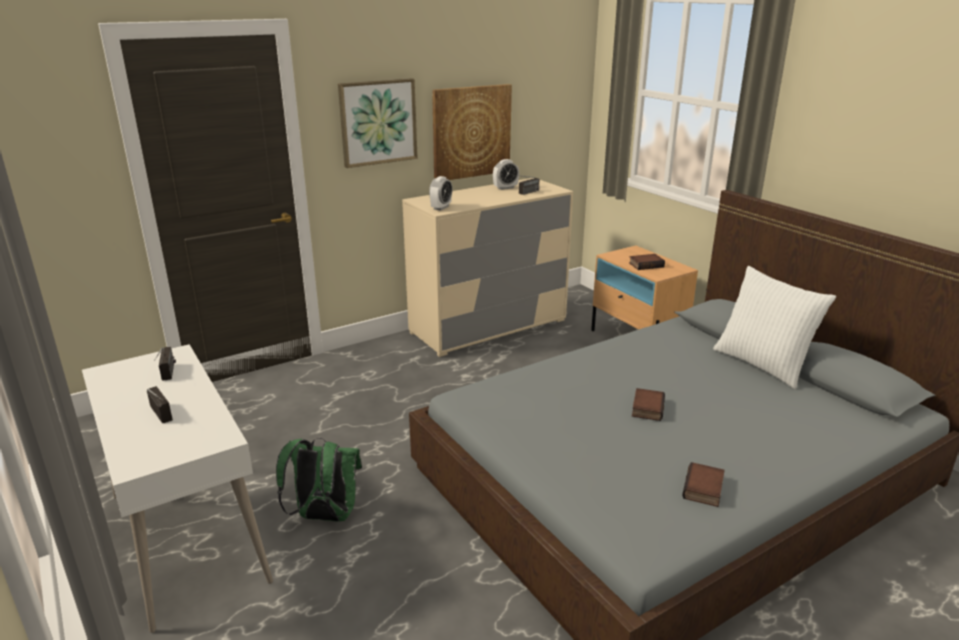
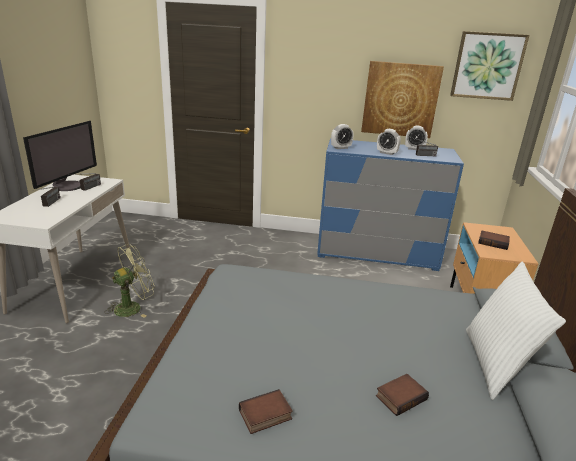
camera: 40 degrees right, 0 degrees up
(129, 385) = (68, 186): none -> monitor
(324, 516) = (133, 307): green backpack -> green fan
(378, 122) = (322, 78): picture -> picture (487, 66)
(488, 326) = (376, 253): beige dresser -> blue dresser
(493, 200) = (387, 153): none -> alarm clock
(646, 408) = (329, 338): book -> book (400, 396)

